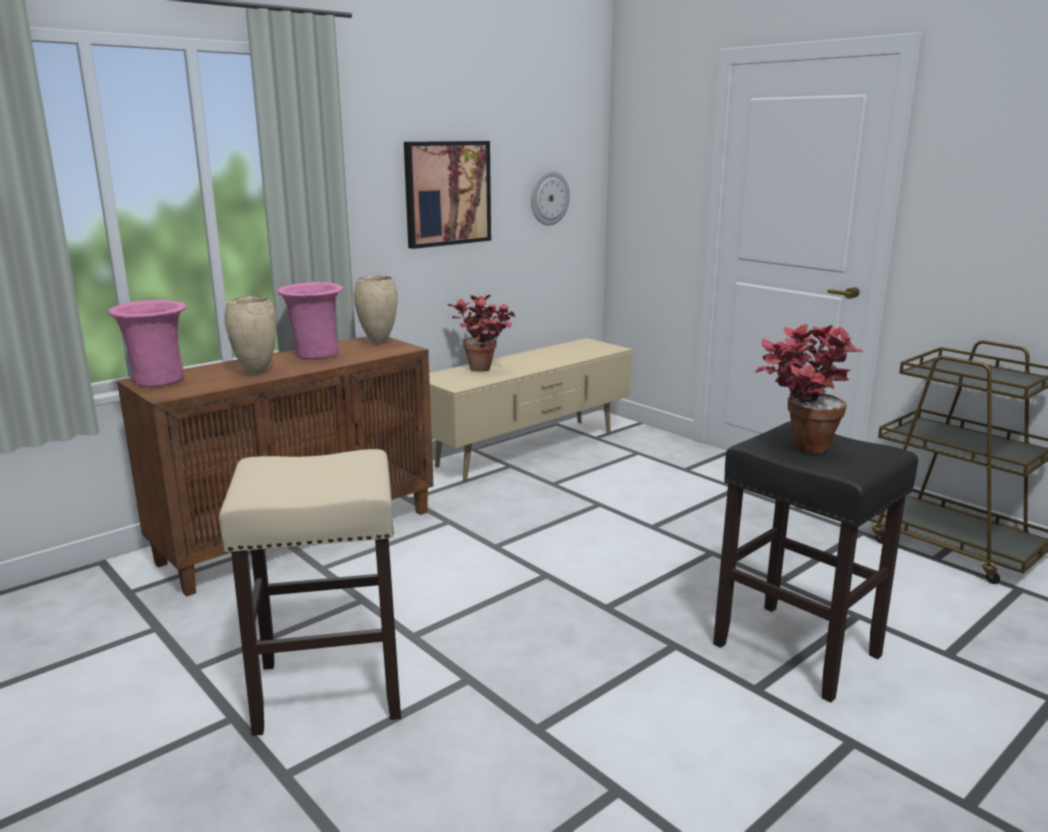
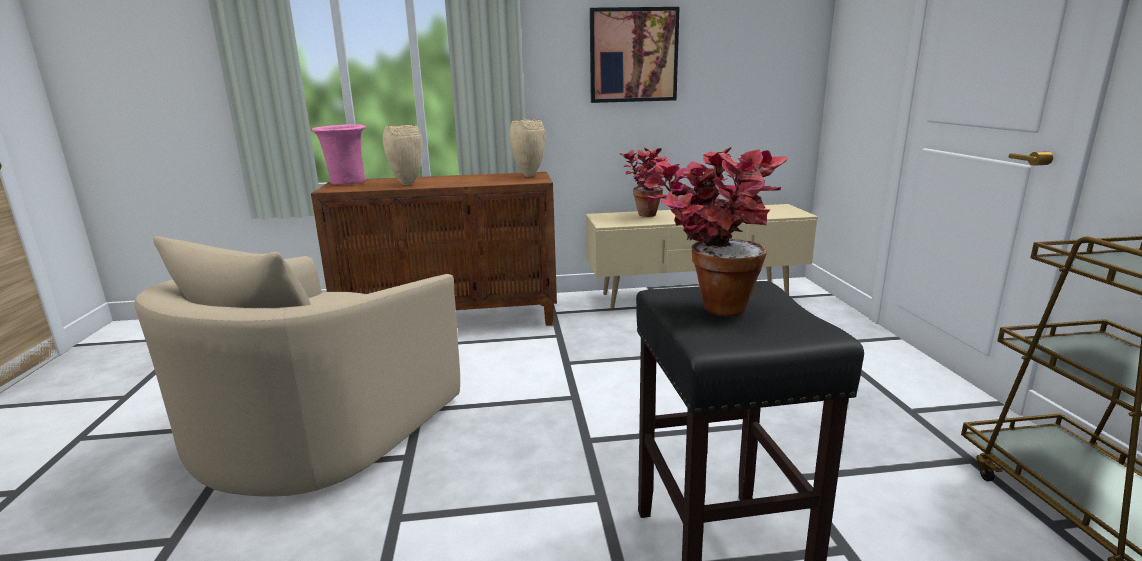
camera: 35 degrees right, 0 degrees up
(316, 355) = (469, 179): pink vase -> none
(327, 691) = (320, 427): beige stool -> beige armchair
(549, 198) = (751, 63): wall clock -> none

